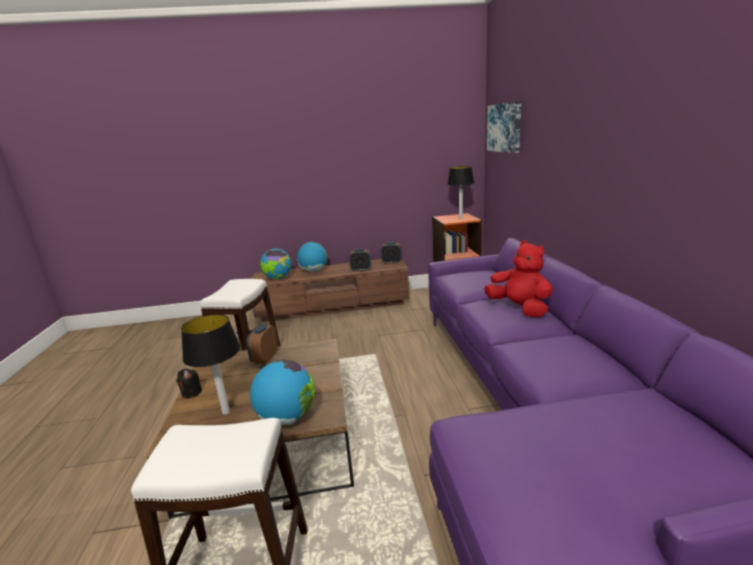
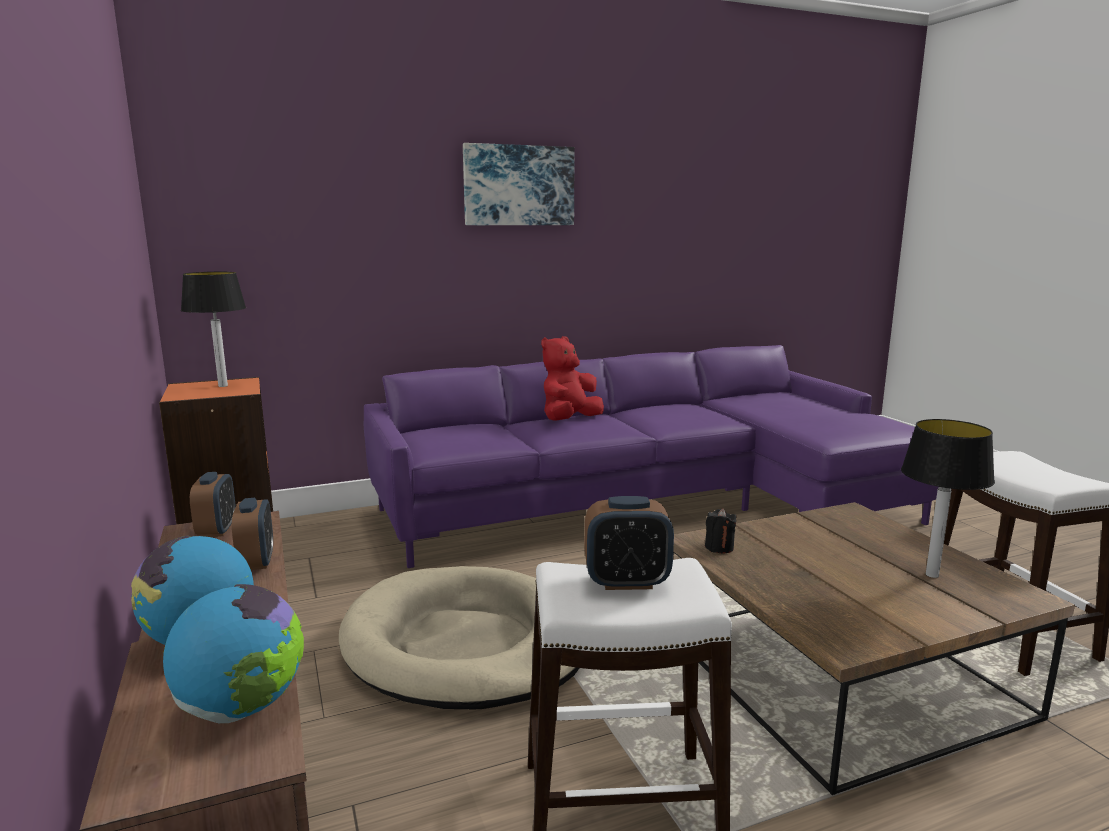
camera: 105 degrees left, 5 degrees down
(191, 393) = (939, 622): black candle -> black candle (719, 547)
(265, 358) = (776, 583): alarm clock -> alarm clock (627, 582)
(287, 418) = (886, 532): globe -> none
(359, 339) = (466, 644): none -> beige dog bed
(505, 127) = (258, 195): picture -> picture (518, 185)

